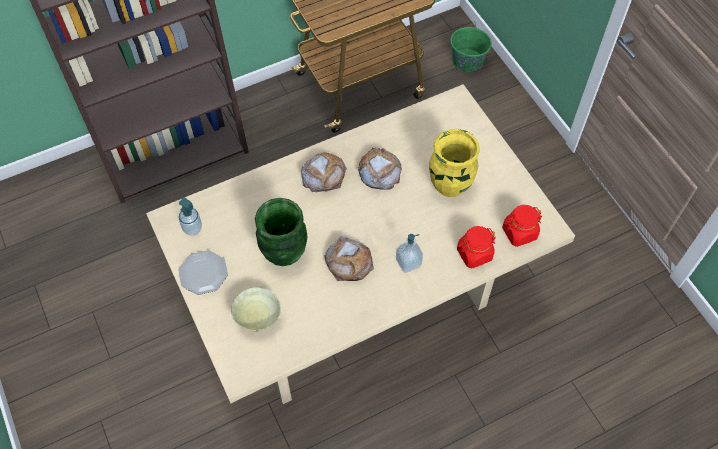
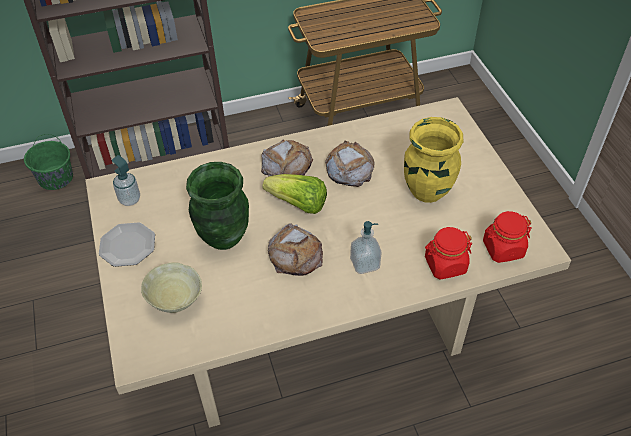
camera: 10 degrees right, 10 degrees down
(341, 213) = (298, 204): none -> lettuce
(467, 61) = (471, 111): green bucket -> green bucket (55, 178)

